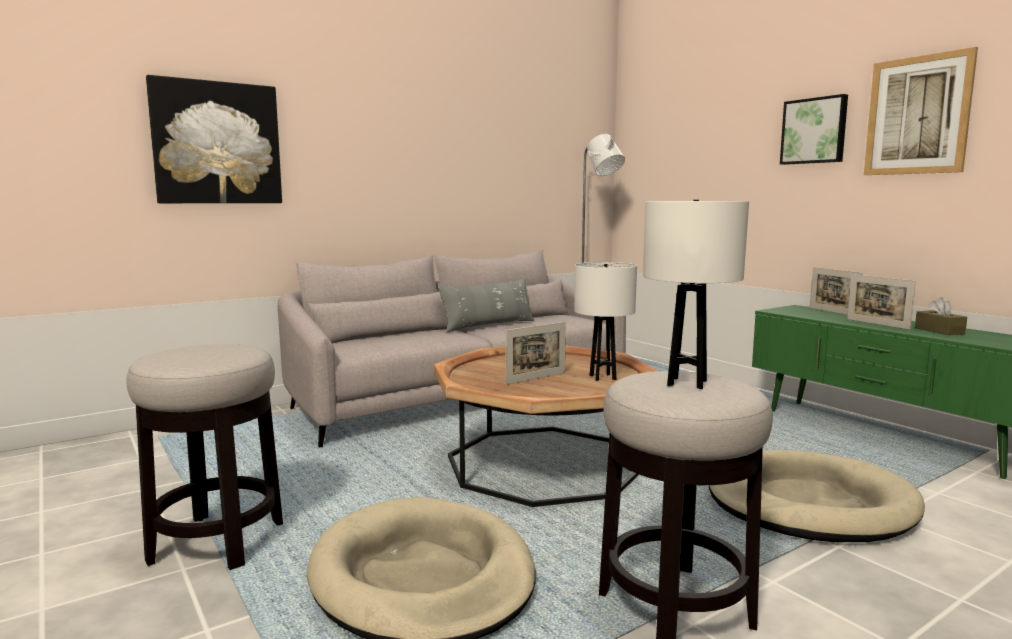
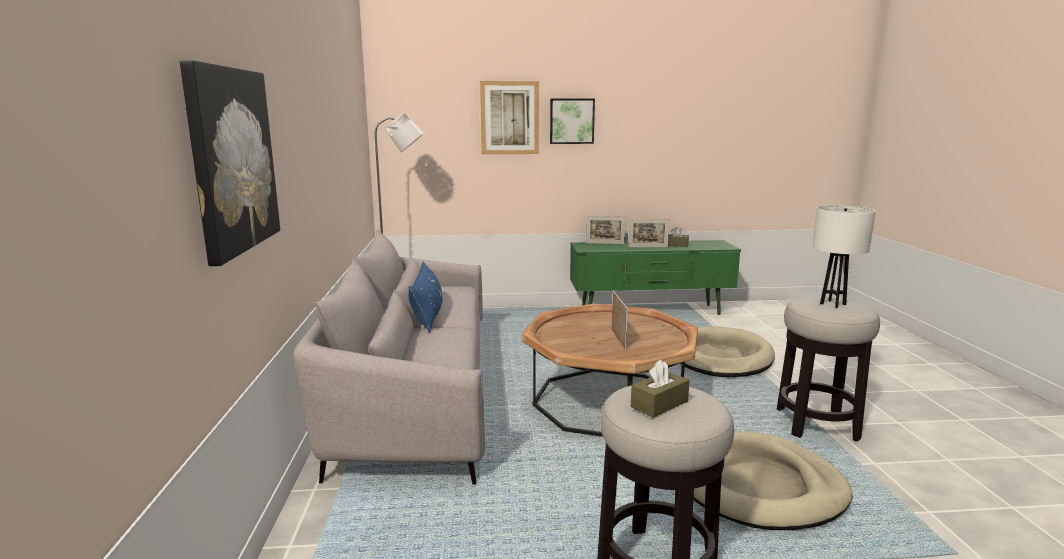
camera: 60 degrees left, 5 degrees up
(194, 350) = (659, 404): none -> brown tissue box
(488, 325) = (428, 315): grey pillow -> blue pillow
(602, 377) = (634, 323): white table lamp -> none
(917, 115) = (637, 117): picture -> picture (509, 118)

